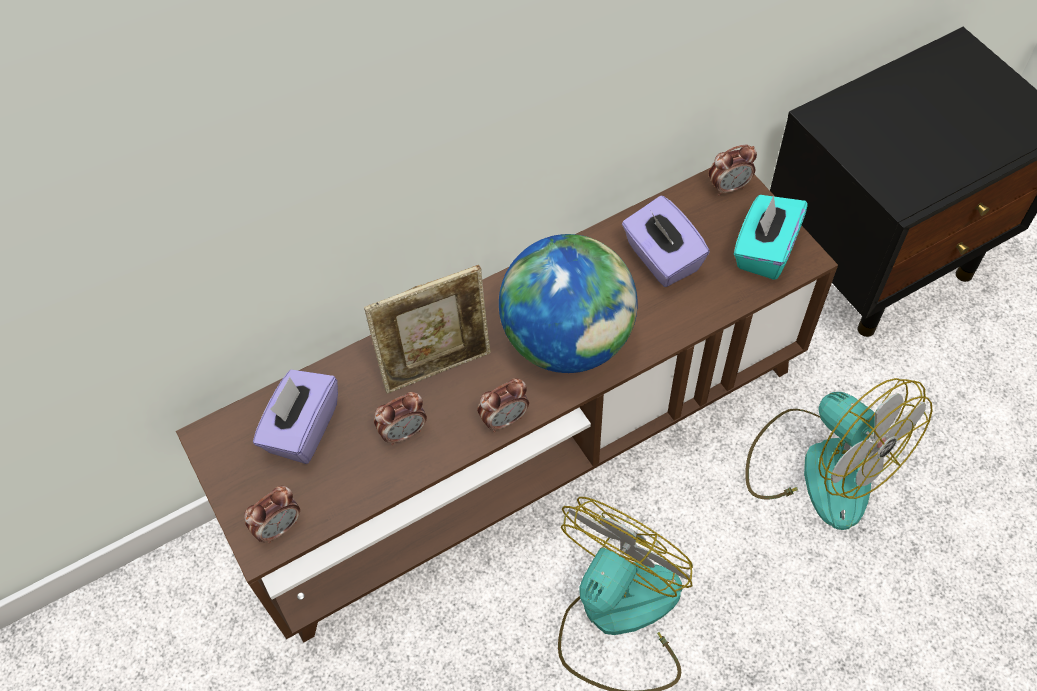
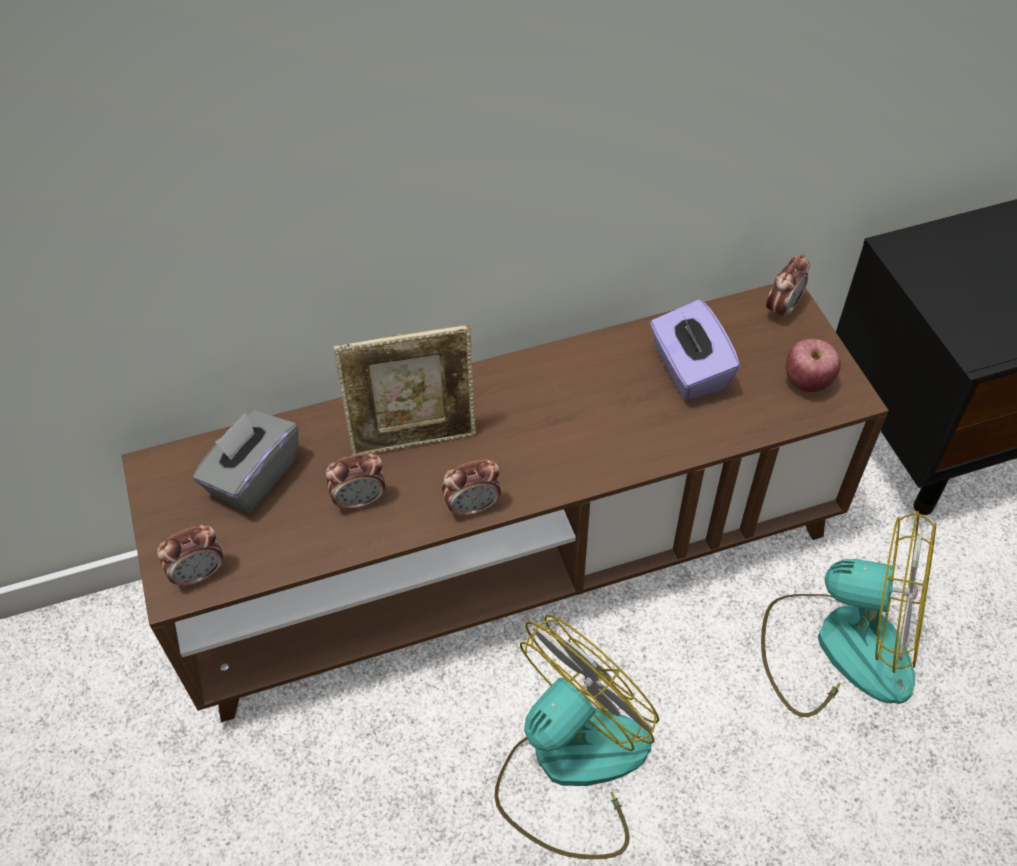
camera: 10 degrees right, 5 degrees down
(302, 429) = (253, 477): purple tissue box -> grey tissue box
(567, 340) = (563, 437): globe -> none
(729, 187) = (782, 309): alarm clock -> alarm clock turned 45 degrees counterclockwise
(764, 250) = (807, 381): turquoise tissue box -> apple
(820, 466) = (840, 645): fan -> fan turned 45 degrees counterclockwise

